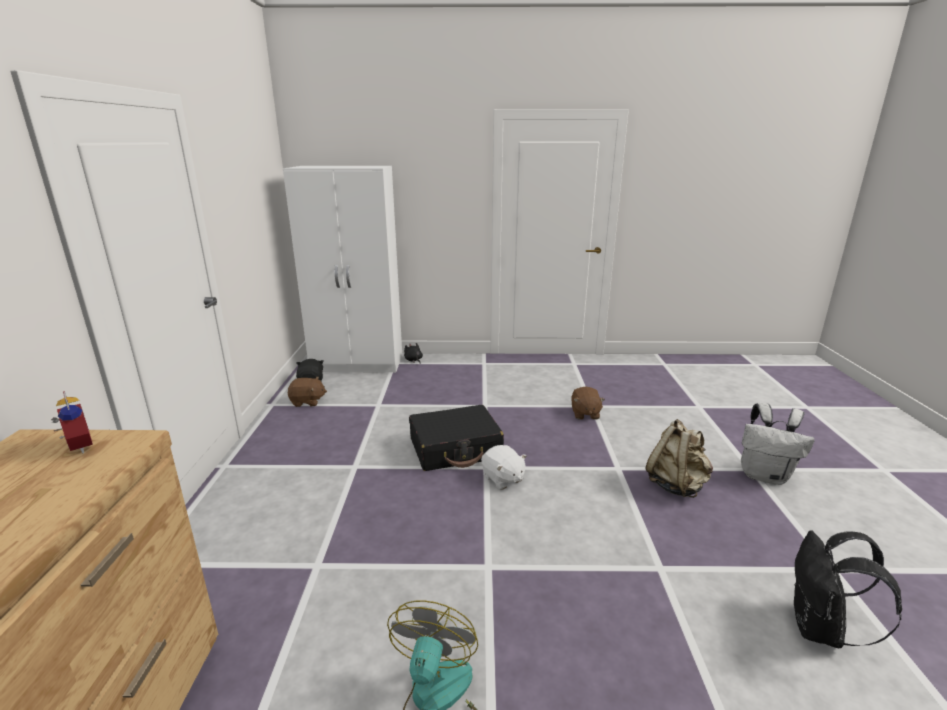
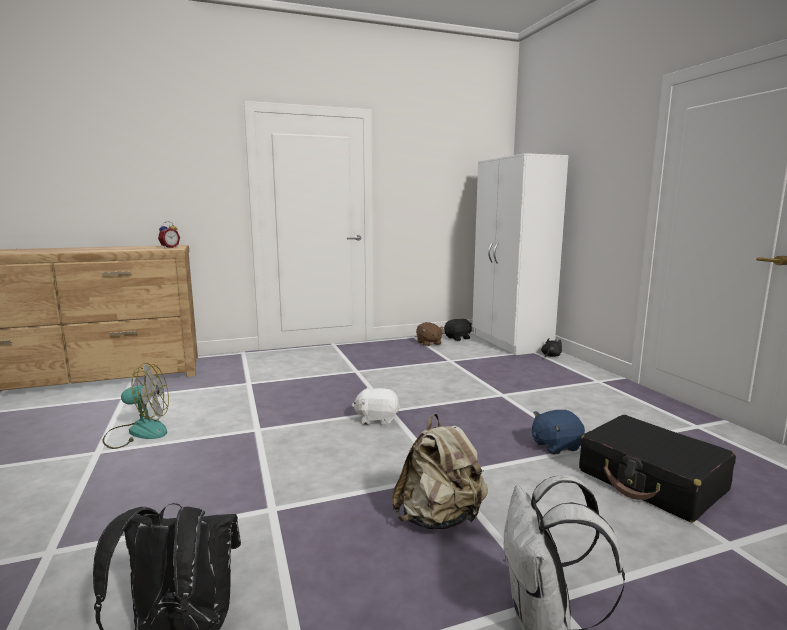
camera: 70 degrees right, 10 degrees down
(456, 449) = (409, 395): black suitcase -> black suitcase (651, 481)
(502, 479) = (377, 419): white plush toy -> white plush toy turned 60 degrees clockwise
(585, 414) = (555, 445): brown plush toy -> blue plush toy

